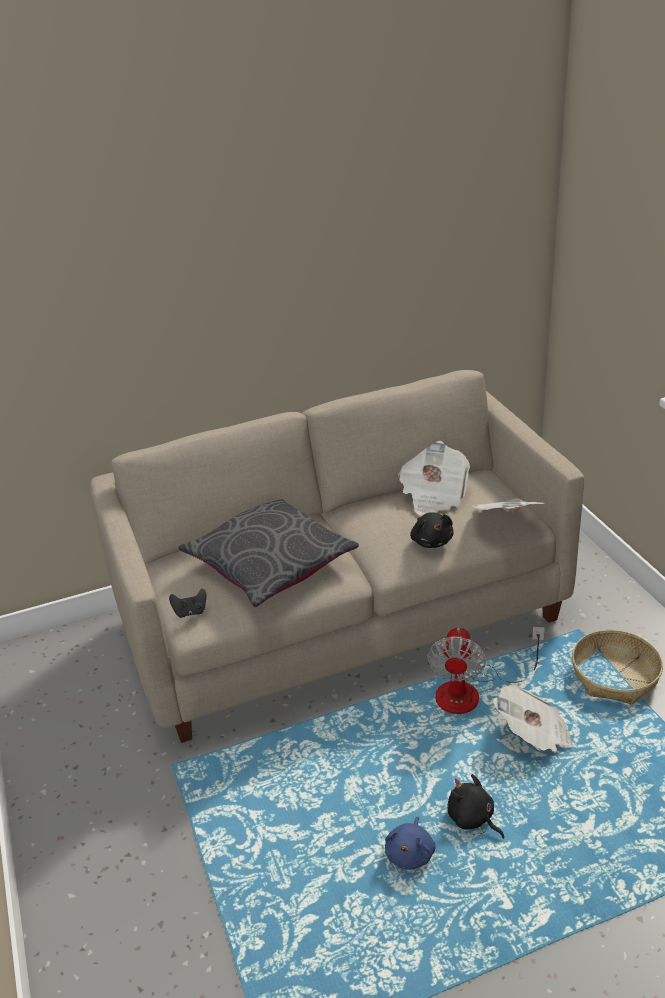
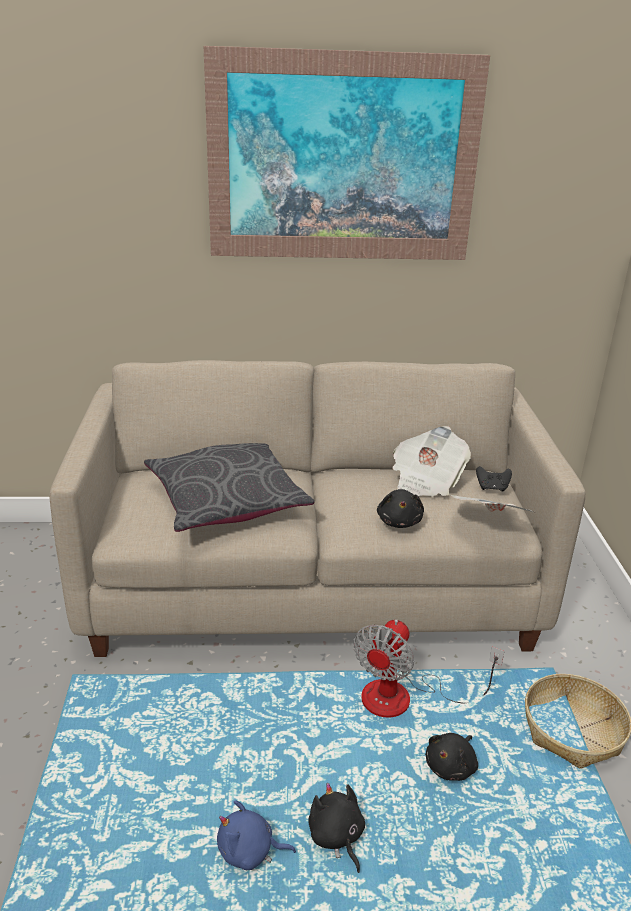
camera: 15 degrees right, 5 degrees down
(190, 612) = (126, 524): black game controller -> black game controller (492, 488)
(294, 213) = (343, 159): none -> picture
(410, 853) = (249, 851): blue plush toy -> blue plush toy turned 60 degrees clockwise
(535, 735) = (451, 766): newspaper -> black plush toy

